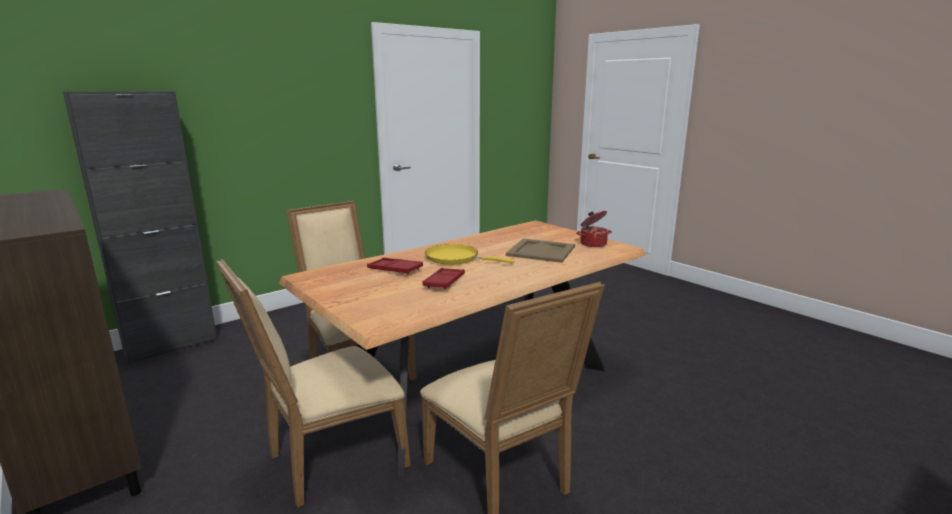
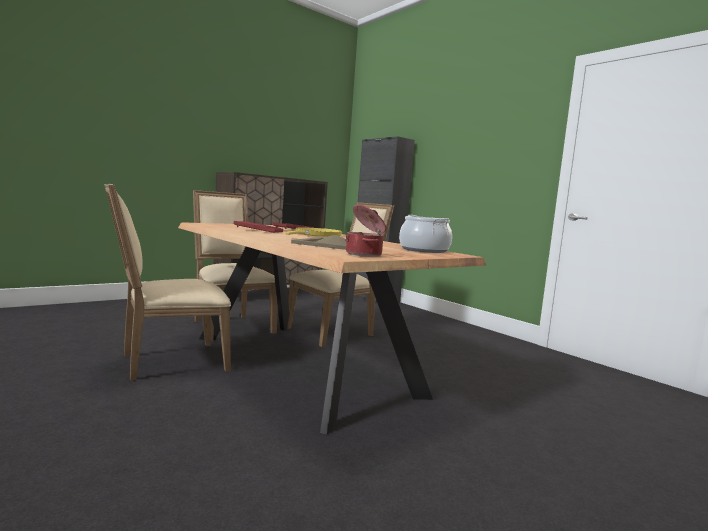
camera: 90 degrees right, 10 degrees down
(524, 230) = (424, 250): none -> cooking pot

